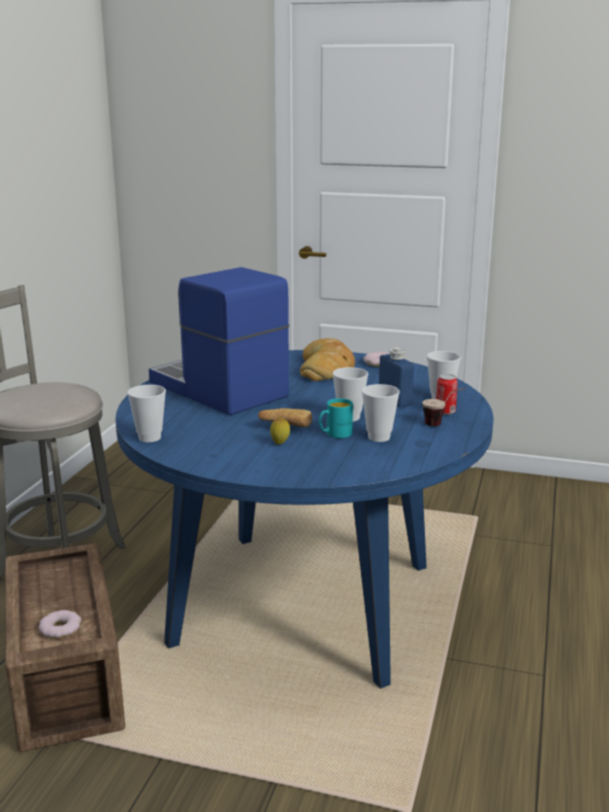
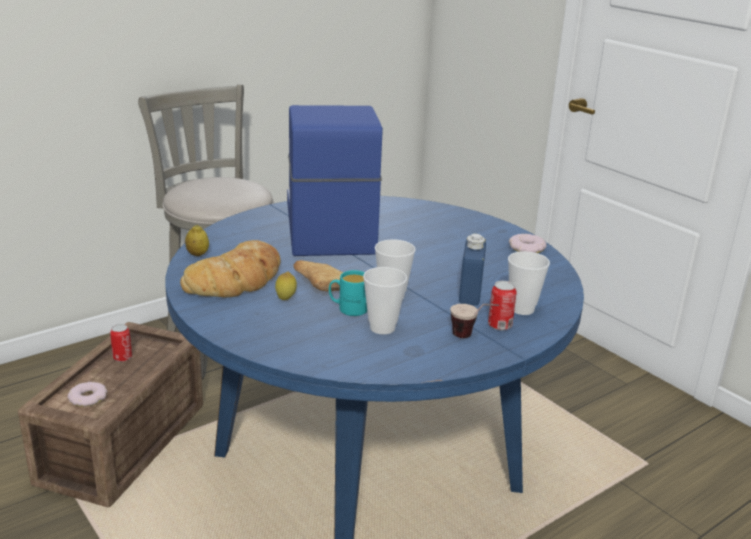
camera: 35 degrees right, 5 degrees up
(44, 586) = (122, 357): none -> can
(149, 438) = (197, 254): cup -> lemon
(327, 368) = (464, 237): bread -> bread (237, 279)

